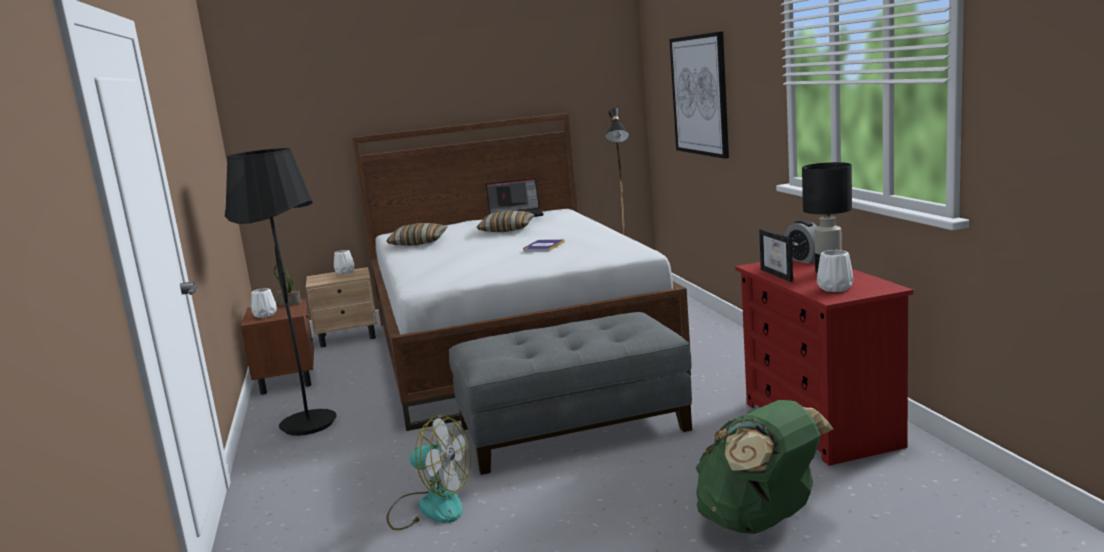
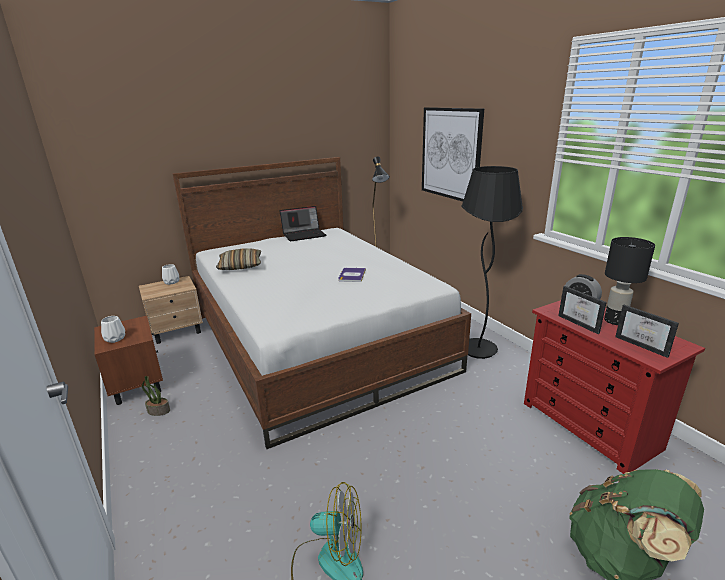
camera: 15 degrees left, 10 degrees up
(289, 303) = (133, 322): potted plant -> potted plant (158, 411)
(308, 425) = (173, 445): black floor lamp -> black floor lamp (478, 350)
(507, 230) = (307, 252): pillow -> none
(572, 428) = (406, 438): grey ottoman -> none
(836, 288) = (644, 345): white vase -> picture frame

